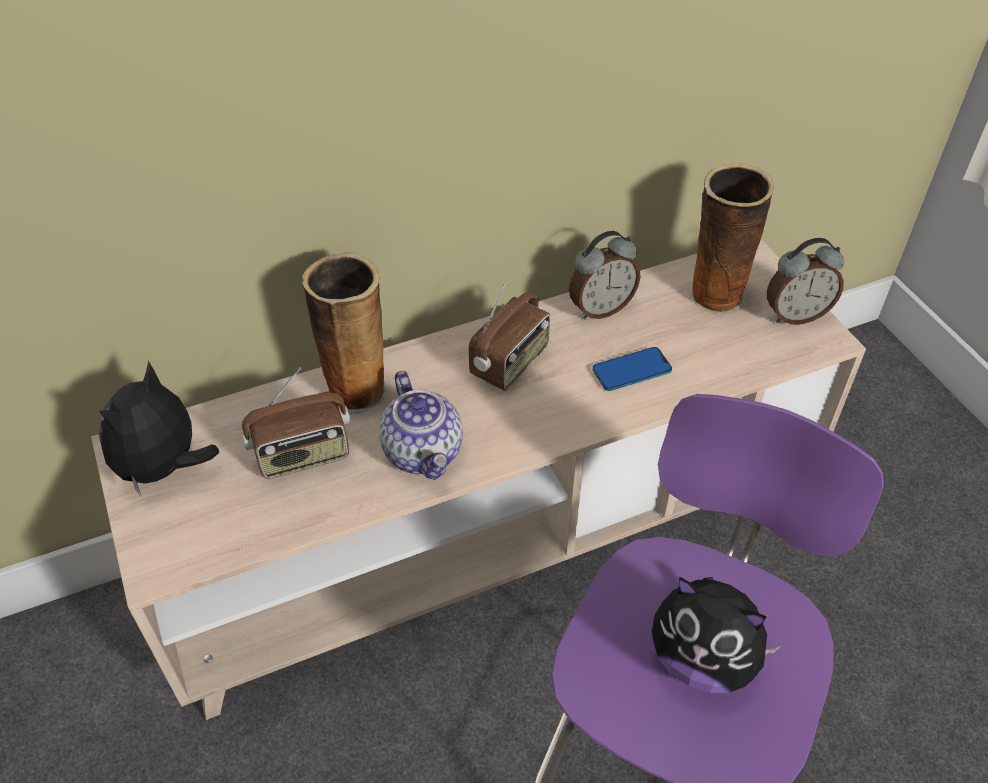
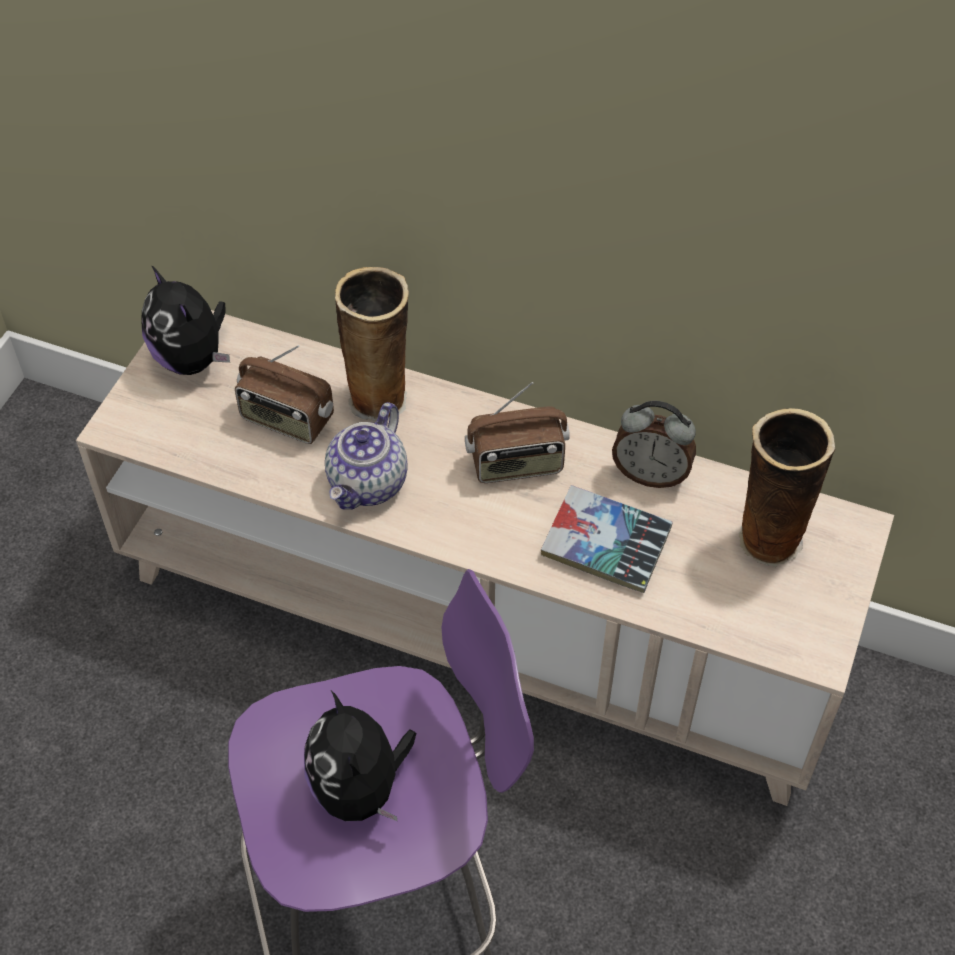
camera: 45 degrees right, 5 degrees up
(164, 468) = (192, 358): plush toy -> plush toy turned 105 degrees counterclockwise
(631, 370) = (605, 546): phone -> book
(795, 315) = (820, 612): alarm clock -> none

